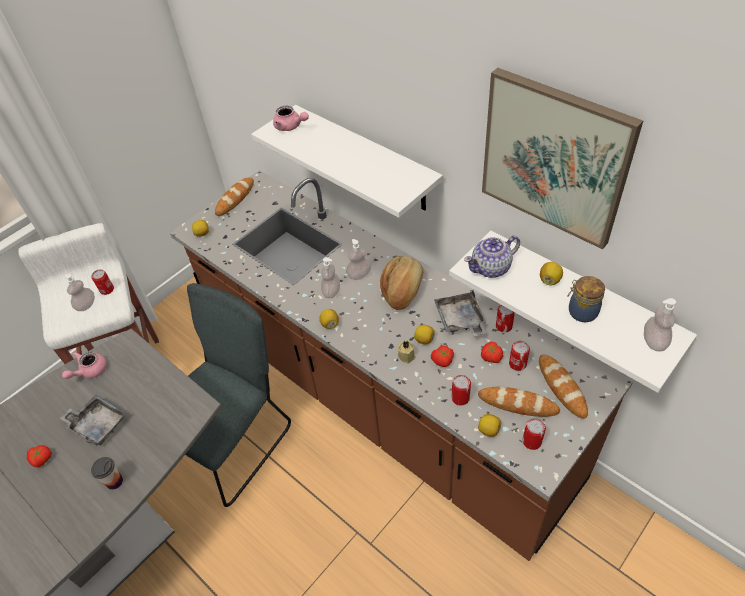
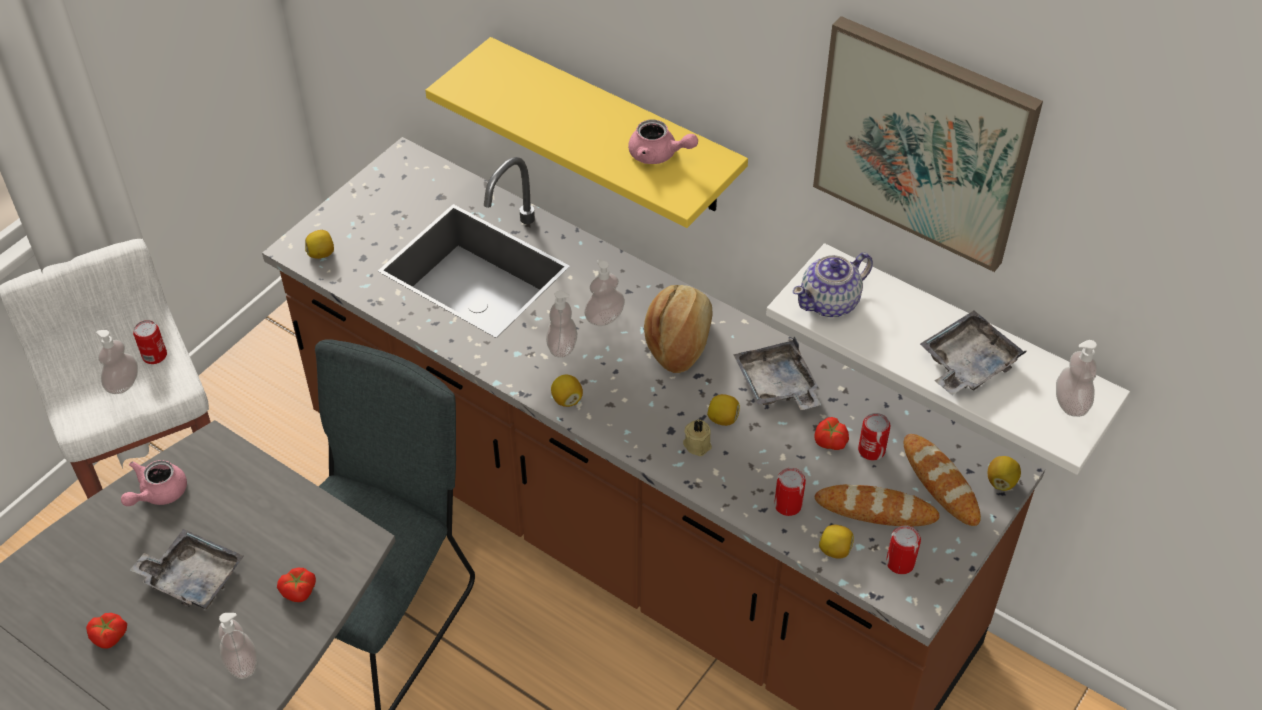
camera: 10 degrees left, 0 degrees up
(114, 481) = (242, 663): cup -> soap dispenser
(235, 198) = (368, 190): bread -> none
(290, 127) = (490, 77): pink teapot -> pink teapot (658, 155)
(366, 159) = (614, 128): white shelf -> yellow shelf
(443, 361) = (755, 450): tomato -> tomato (299, 592)
(504, 326) = (846, 393): can -> none
(549, 280) = (918, 318): lemon -> lemon (1001, 481)
(581, 311) = (967, 364): jar -> grey tray

